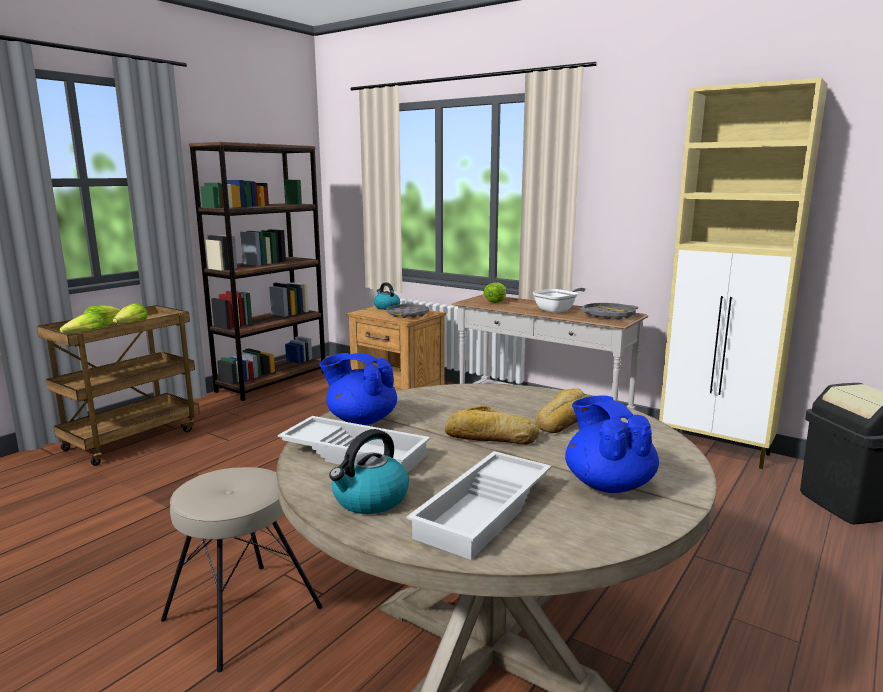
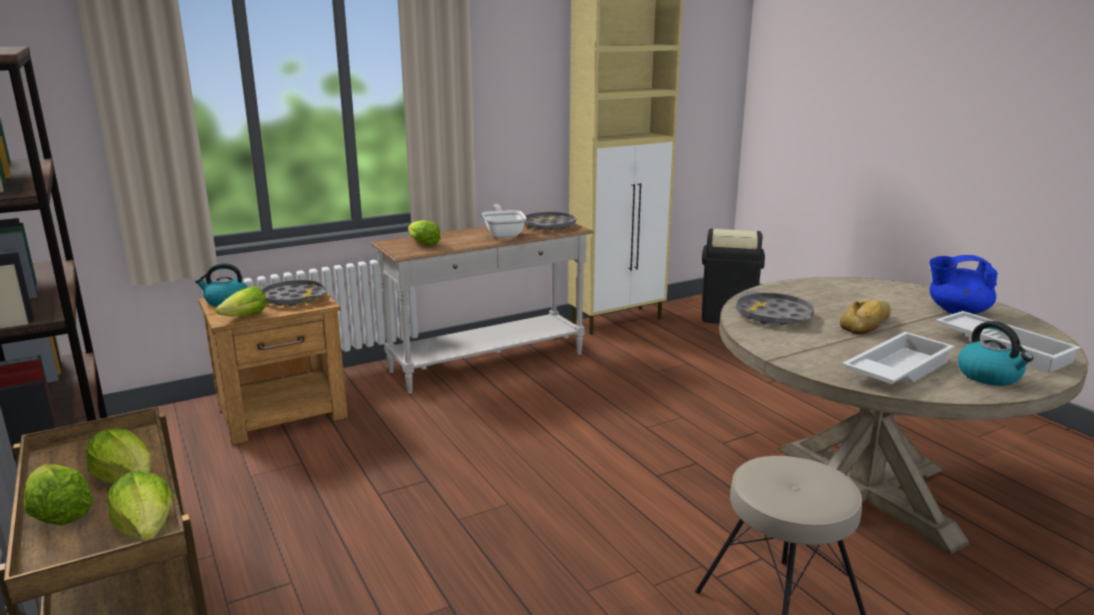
camera: 65 degrees left, 5 degrees up
(361, 420) = (812, 357): blue teapot -> none
(368, 314) = (245, 317): none -> lettuce
(466, 400) = (773, 315): none -> grey tray
(565, 420) = (834, 297): bread -> none

